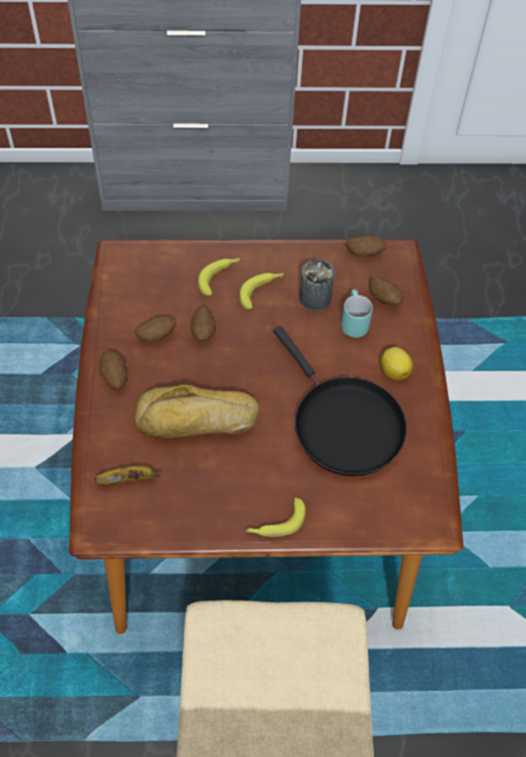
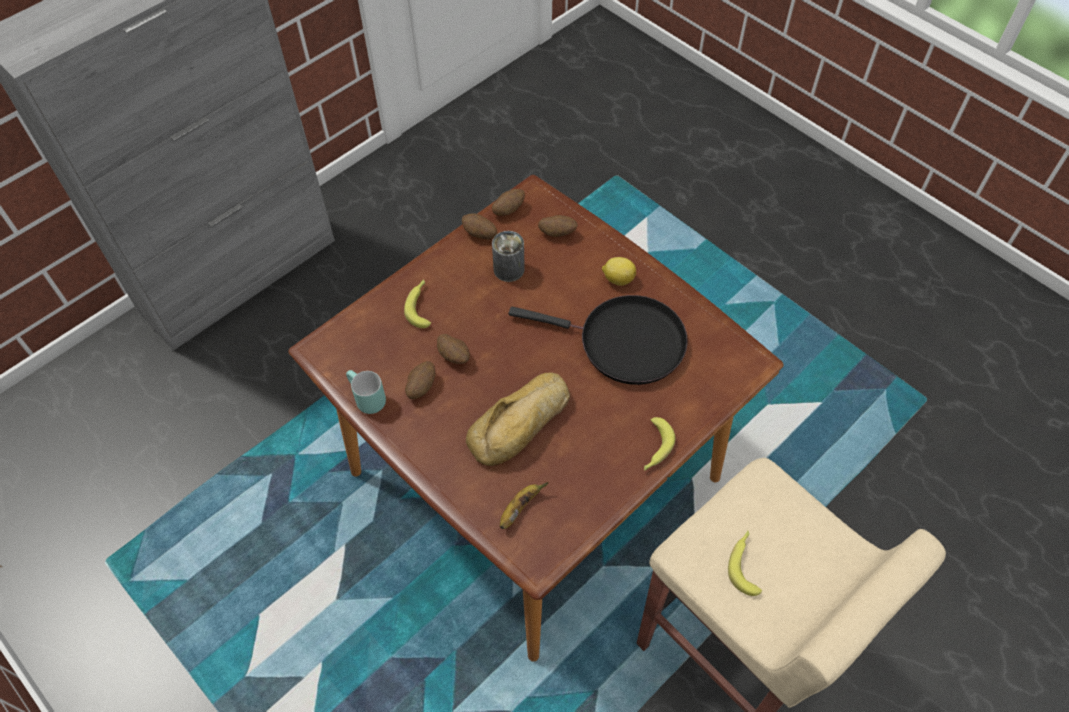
camera: 40 degrees left, 0 degrees up
(114, 377) = (424, 444): potato -> potato (479, 234)
(261, 291) = (464, 293): banana -> banana (745, 564)
(351, 322) = (553, 267): turquoise mug -> turquoise mug (365, 399)

